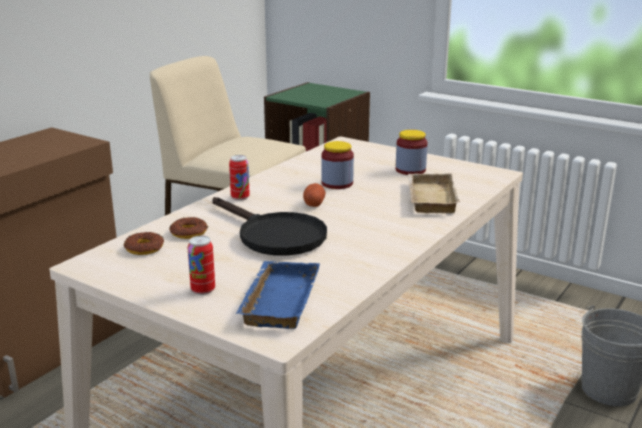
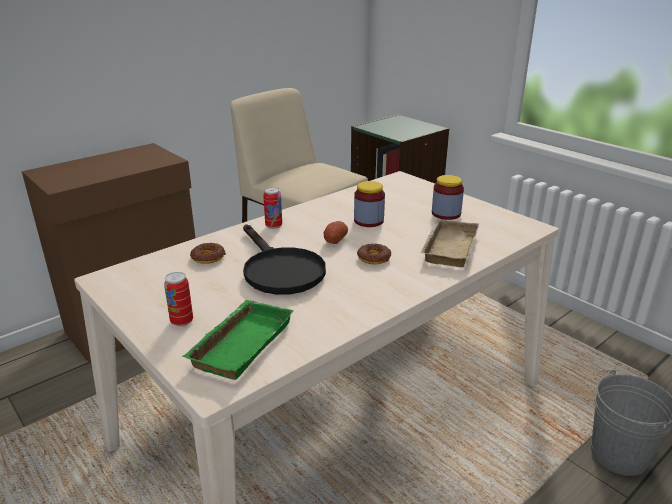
camera: 15 degrees right, 5 degrees up
(144, 248) = (161, 268): donut -> donut (374, 258)
(277, 299) = (240, 343): blue tray -> green tray

